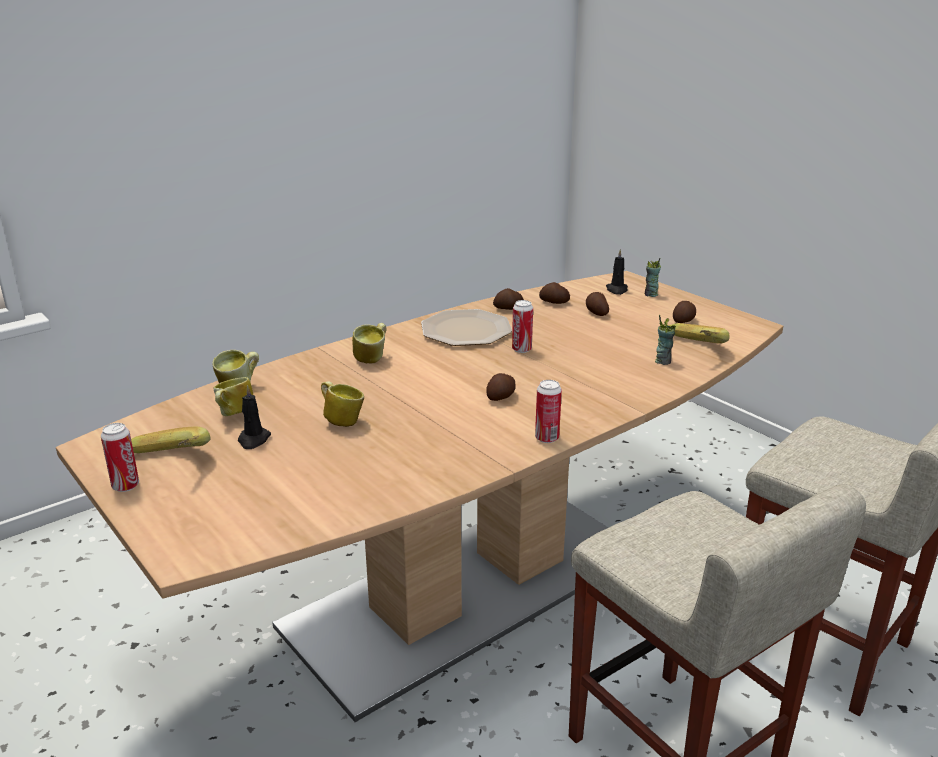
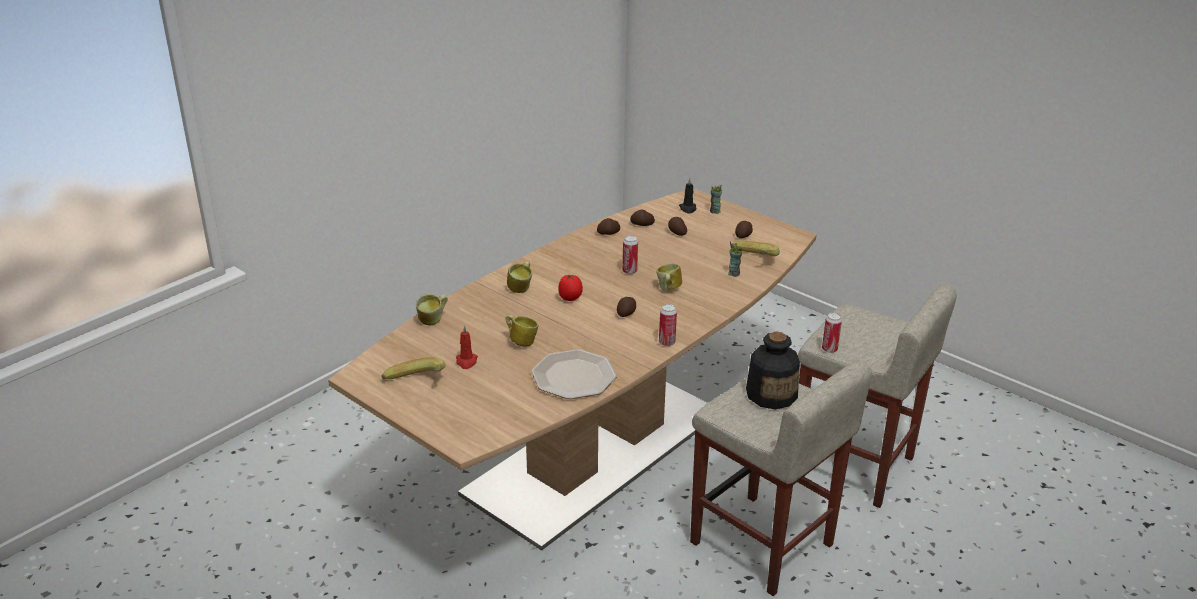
camera: 10 degrees left, 5 degrees up
(125, 486) = (397, 403): can -> can (829, 349)
(233, 416) = (442, 344): mug -> mug (668, 289)
(253, 440) = (466, 362): black candle -> red candle
(431, 374) = (570, 298): none -> tomato
(467, 330) = (583, 256): plate -> plate (574, 376)
(698, 529) = (771, 394): none -> bottle

